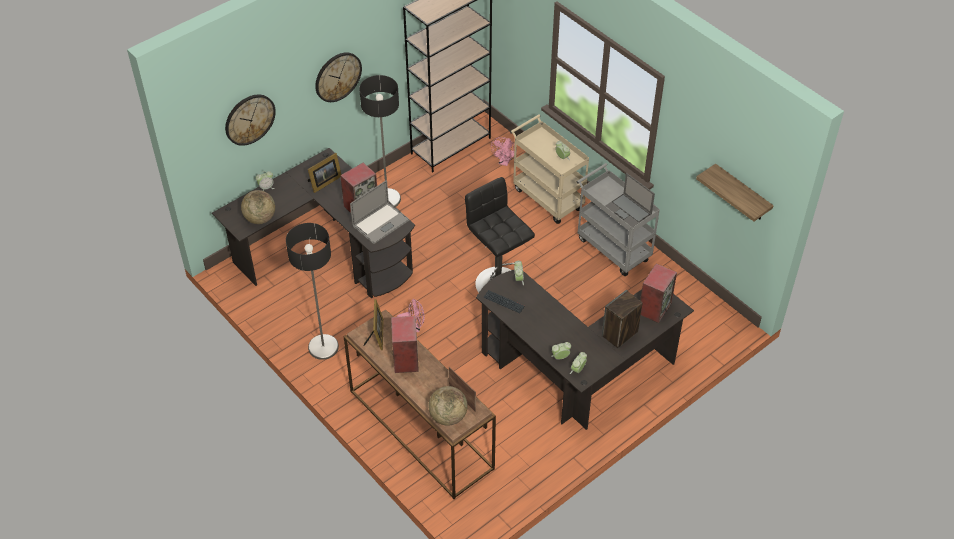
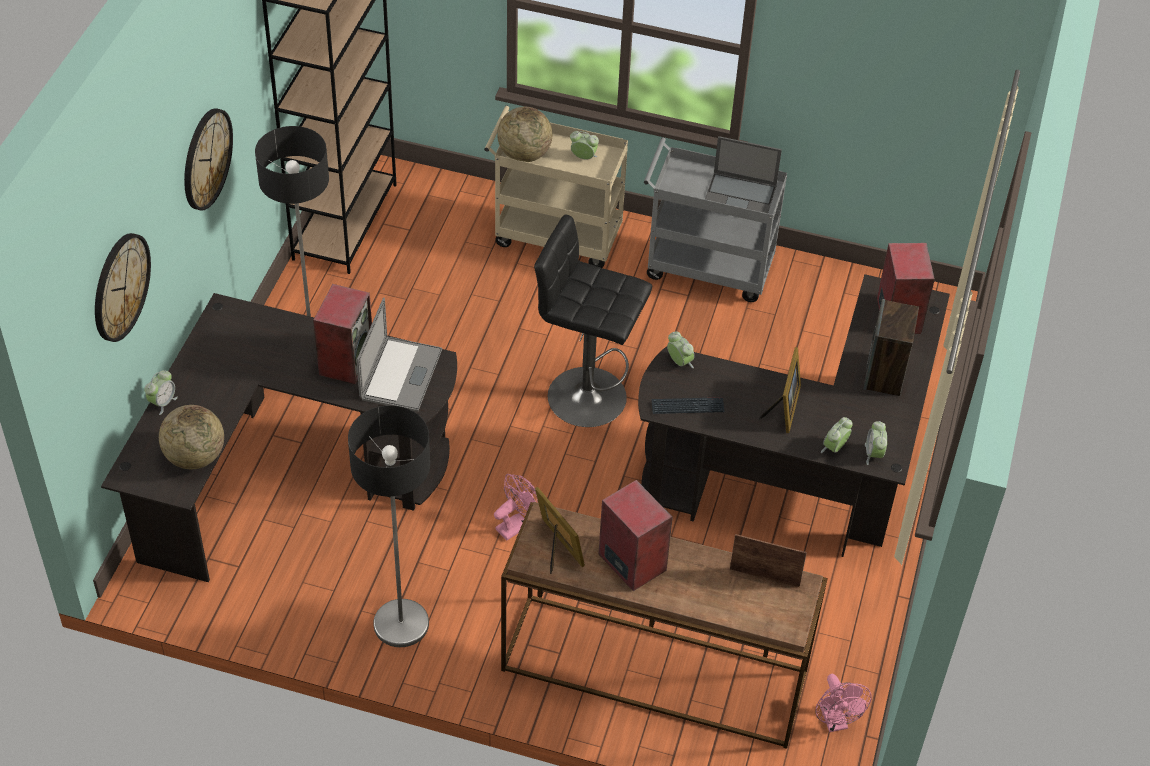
camera: 35 degrees left, 0 degrees up
(324, 182) = (253, 351): picture frame -> picture frame (784, 408)
(448, 416) = (767, 615): globe -> globe (524, 154)
(504, 162) = (447, 212): pink fan -> pink fan (835, 722)
(742, 194) = (939, 91): shelf -> none

